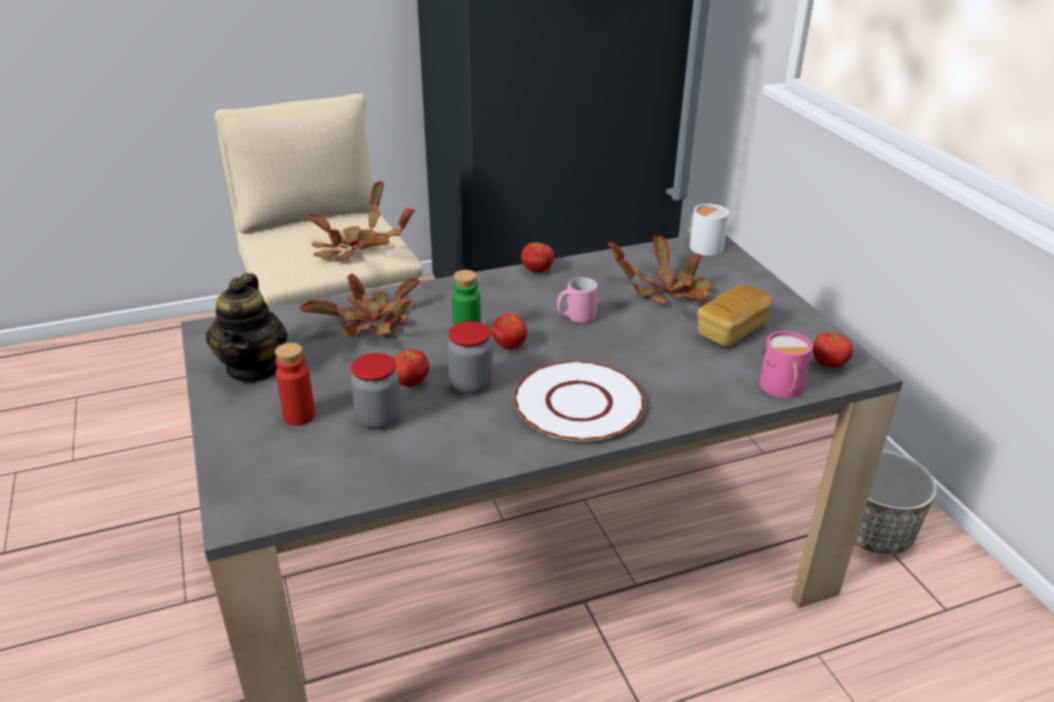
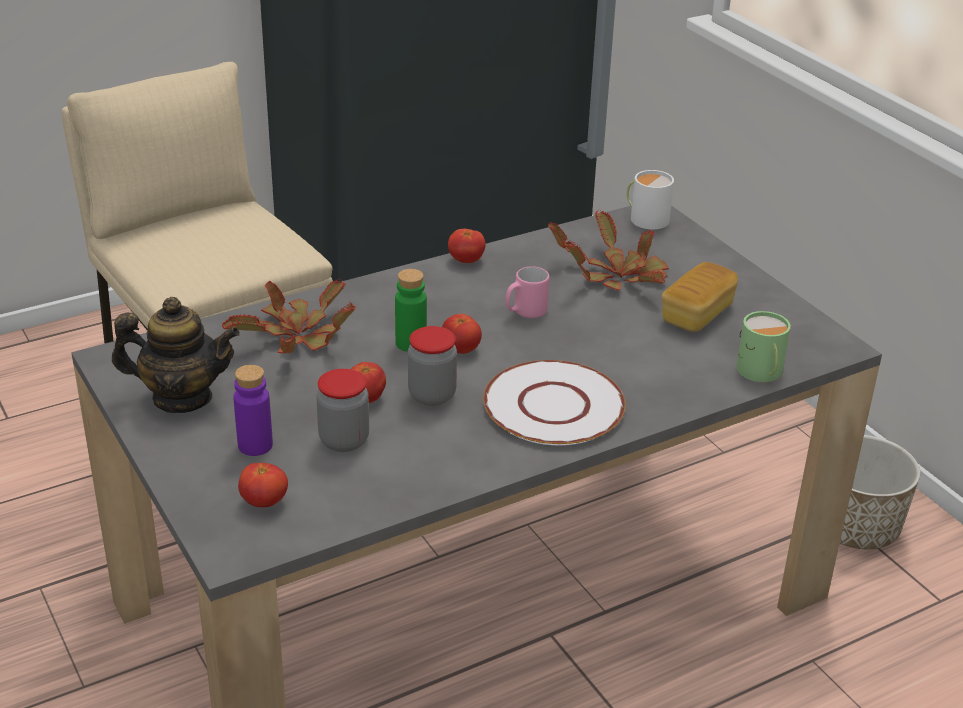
camera: 10 degrees left, 0 degrees up
(254, 368) = (182, 398): teapot -> teapot turned 75 degrees counterclockwise
(299, 416) = (255, 445): red bottle -> purple bottle
(355, 248) = (249, 249): potted plant -> none
(781, 388) = (760, 372): pink mug -> green mug
(829, 364) = (804, 343): tomato -> tomato (264, 502)

